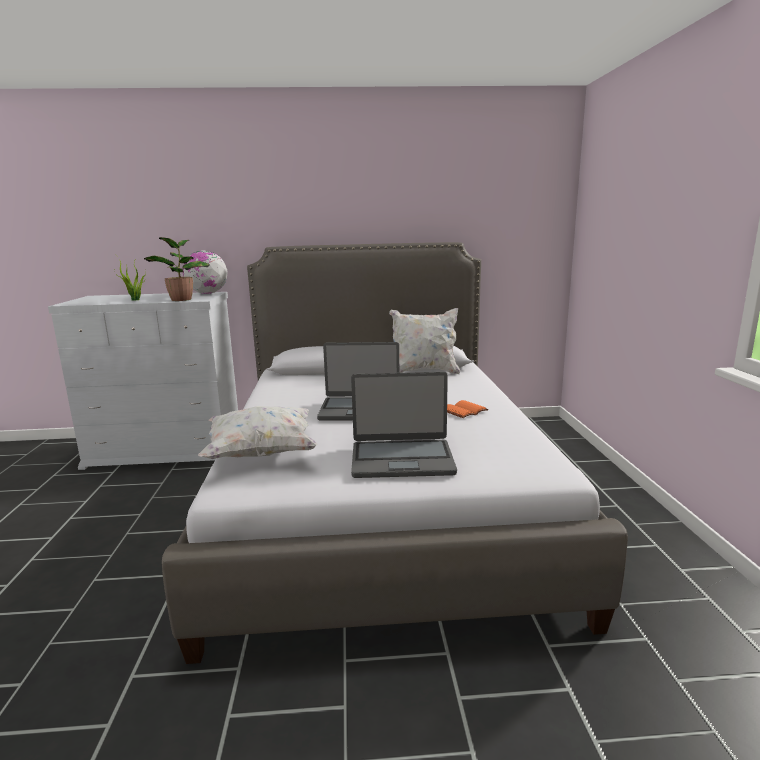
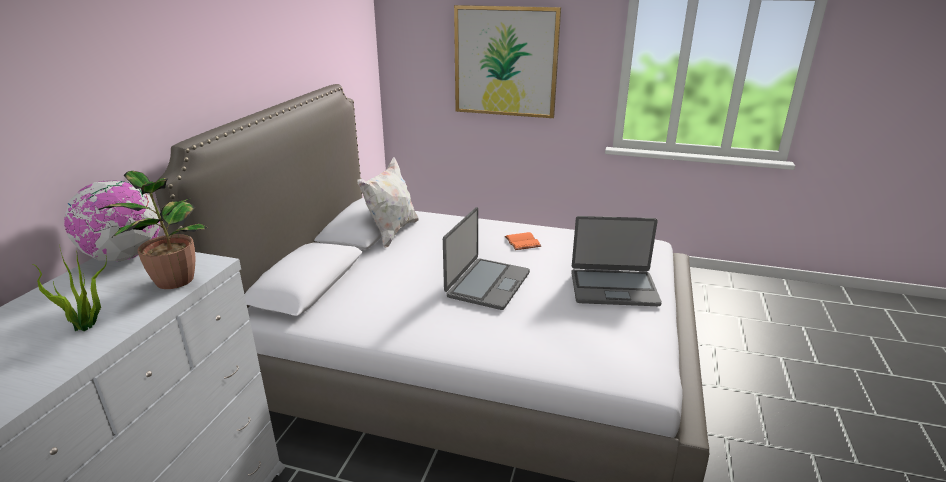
camera: 70 degrees left, 10 degrees up
(261, 453) = (575, 353): white pillow -> none
(402, 459) = (613, 288): laptop -> laptop turned 75 degrees clockwise
(648, 235) = (505, 62): none -> picture

